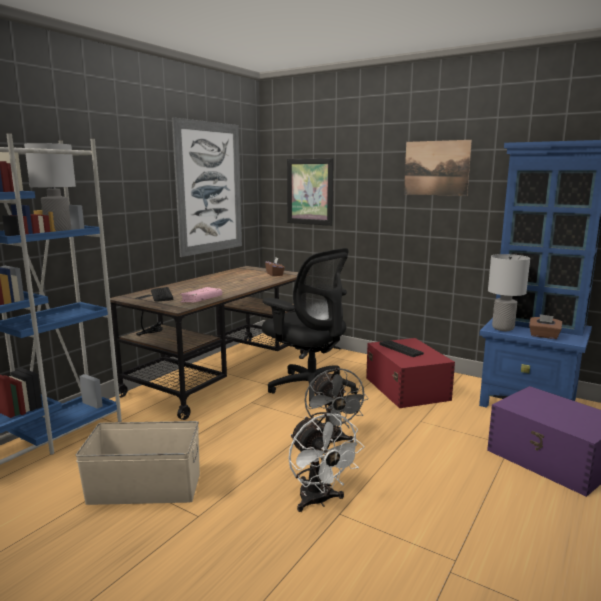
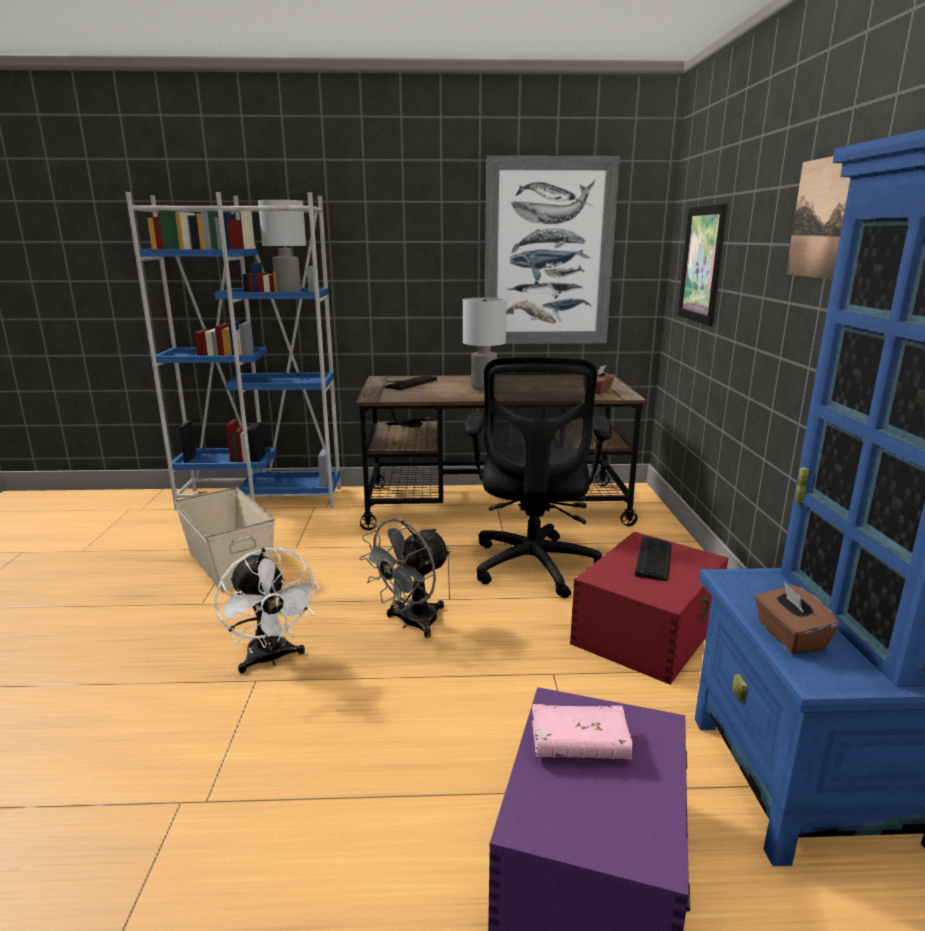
camera: 55 degrees right, 5 degrees up
(201, 300) = (417, 397): pink book -> pink book (579, 744)
(319, 501) = (271, 659): white fan -> white fan turned 60 degrees counterclockwise
(503, 329) = (747, 589): grey table lamp -> grey table lamp (483, 389)

